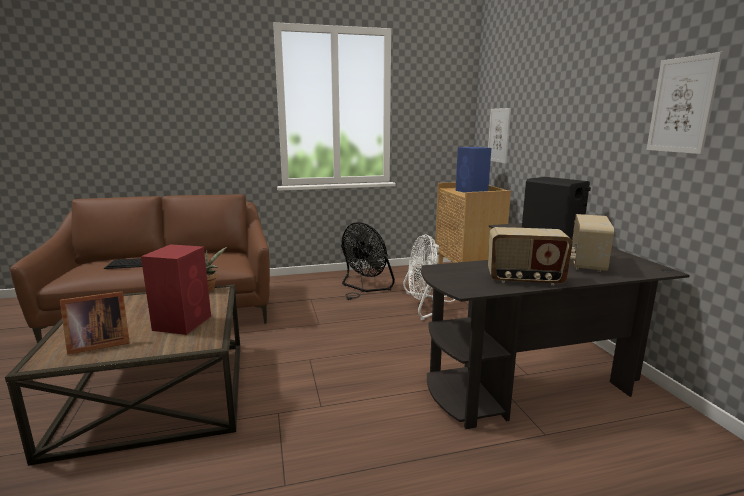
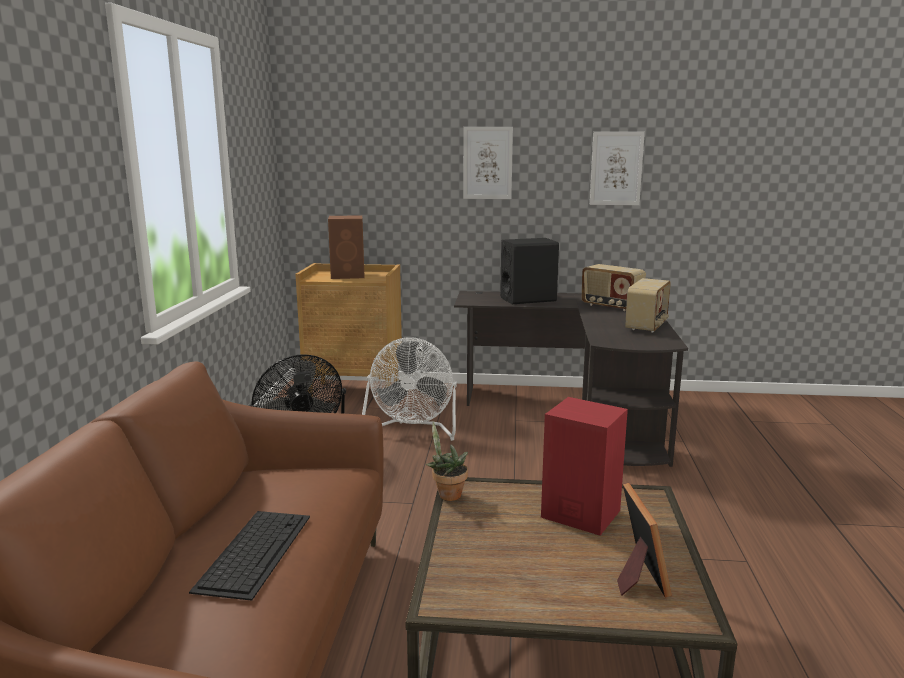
camera: 70 degrees left, 0 degrees up
(472, 191) = (349, 275): blue speaker -> brown speaker
(499, 135) = (349, 198): picture -> picture (487, 163)

